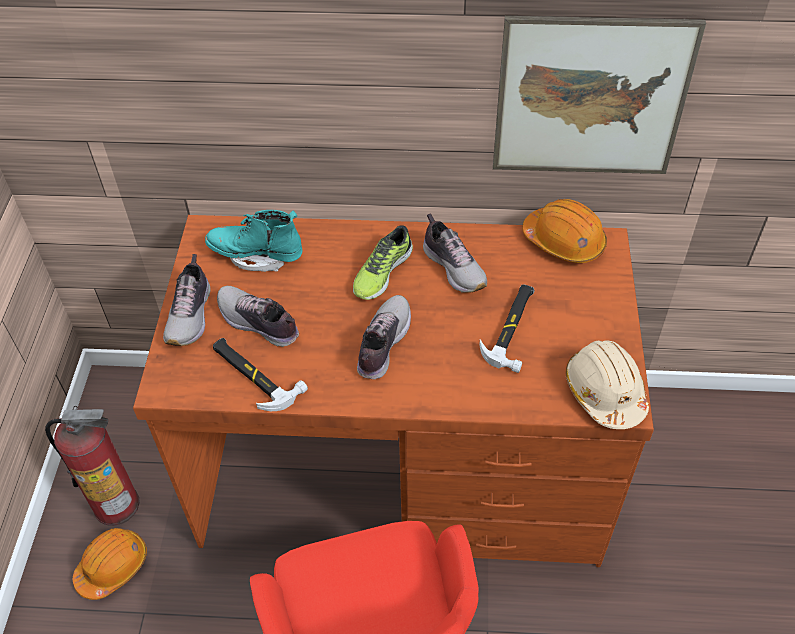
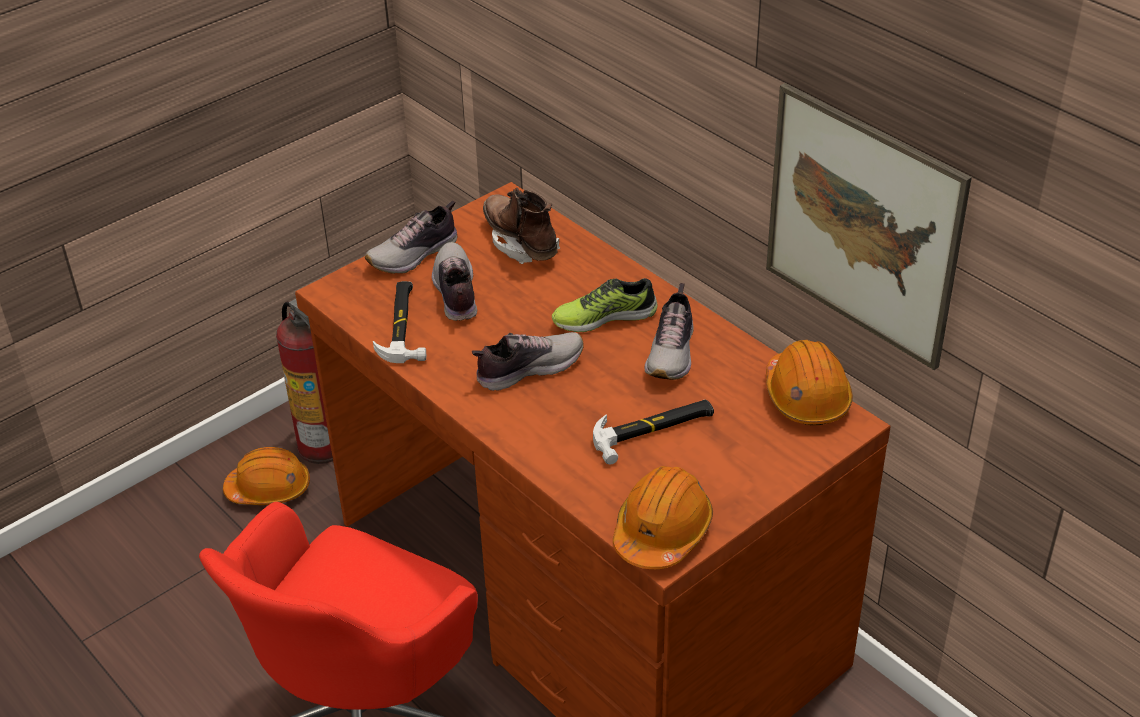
camera: 45 degrees right, 10 degrees down
(257, 256) = (521, 243): turquoise boot -> brown boot
(604, 392) = (662, 531): beige hard hat -> orange hard hat

